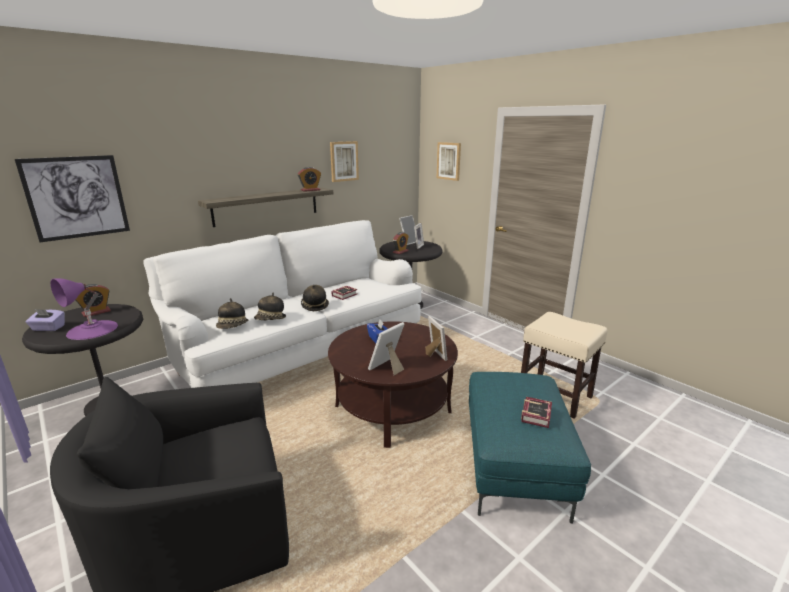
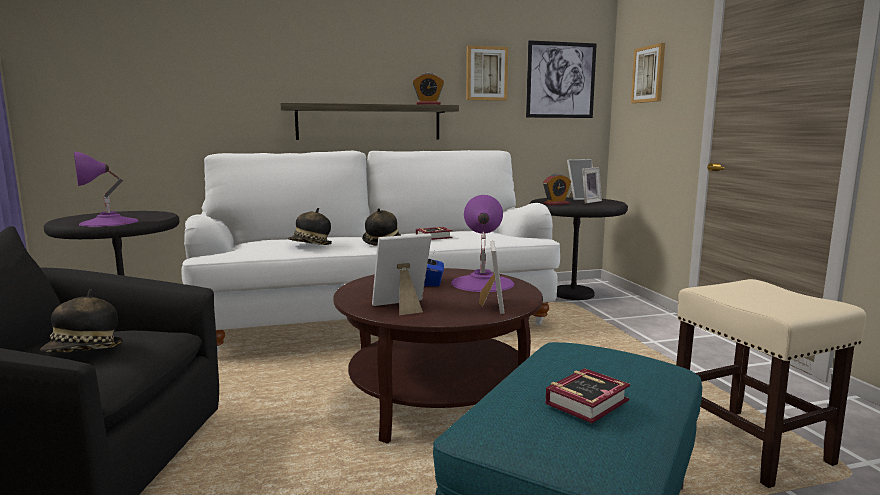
camera: 25 degrees right, 10 degrees down
(48, 328) = (78, 218): purple tissue box -> none
(76, 197) = (146, 85): picture -> picture (561, 80)
(96, 312) = (136, 214): alarm clock -> none
(233, 327) = (260, 245): hat -> hat (84, 352)
(409, 334) = (482, 283): none -> purple table lamp

